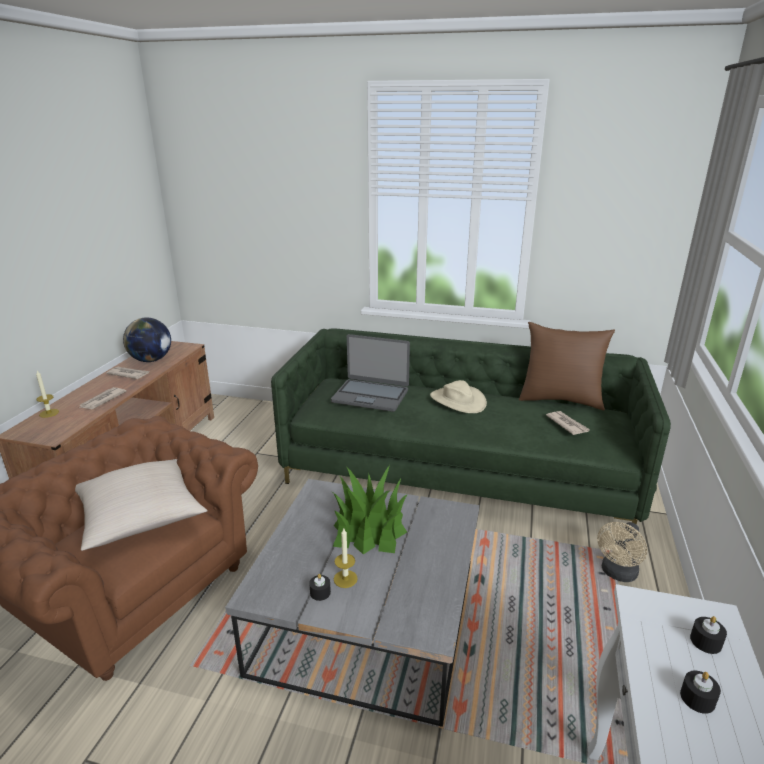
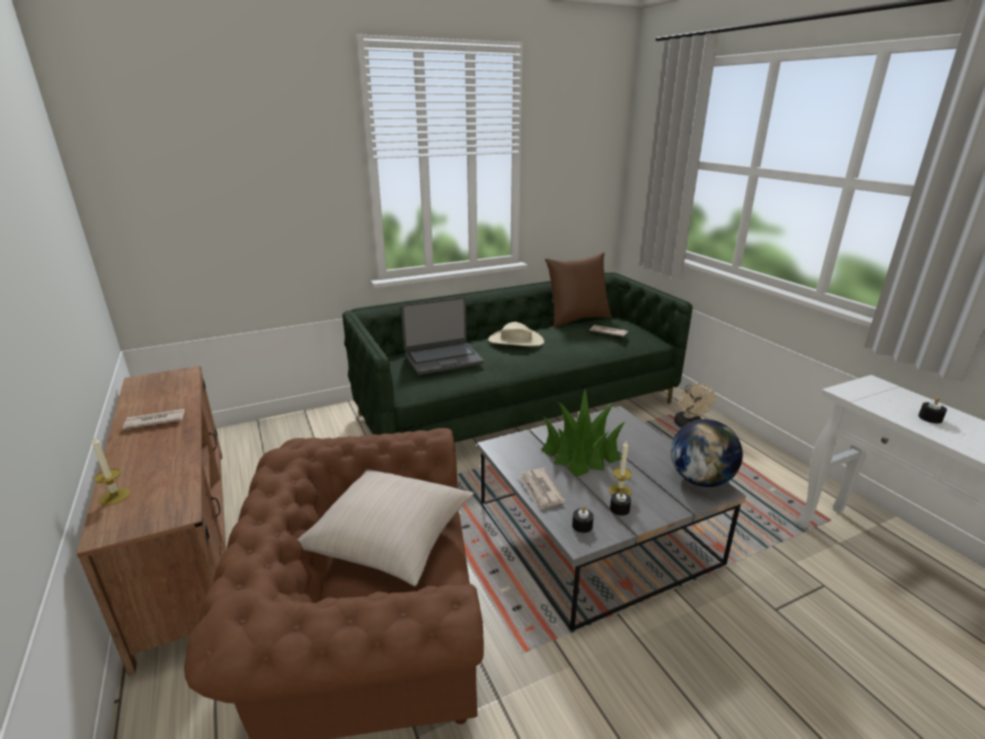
camera: 40 degrees left, 0 degrees up
(102, 400) = (171, 456): newspaper -> newspaper (540, 490)
(151, 360) = (158, 399): globe -> globe (700, 480)
(705, 641) = (891, 394): black candle -> black candle (582, 525)

